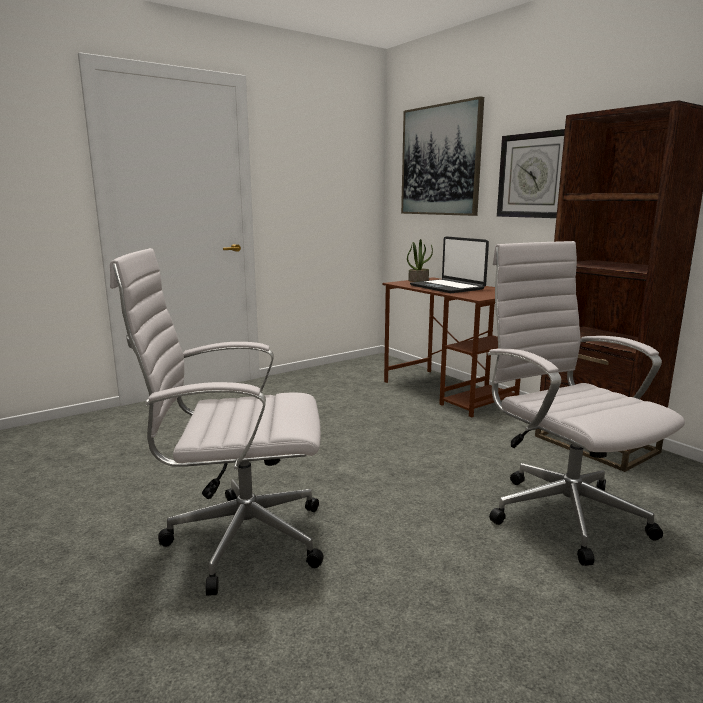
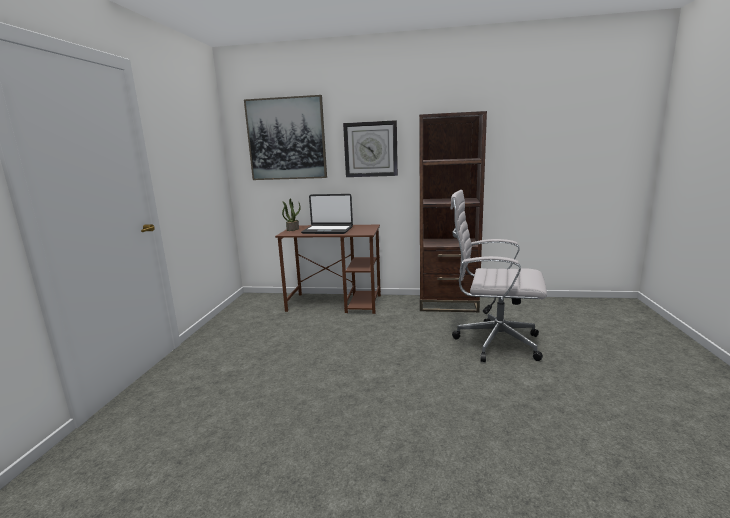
camera: 45 degrees left, 0 degrees up
(238, 539) = (398, 452): white office chair -> none

